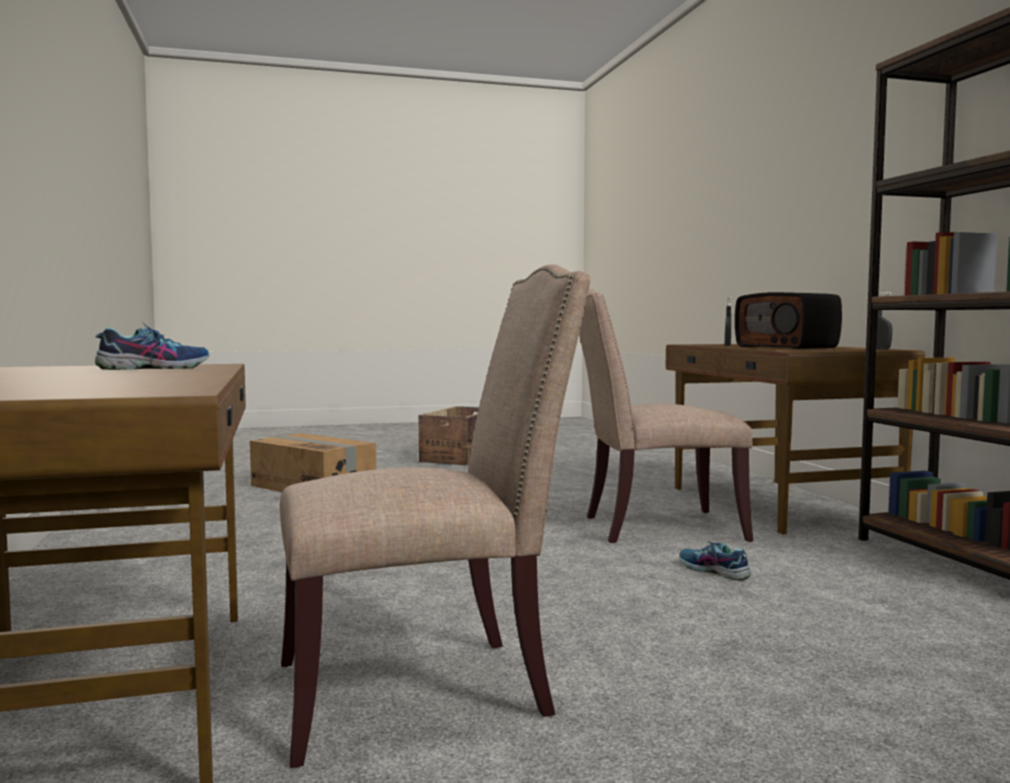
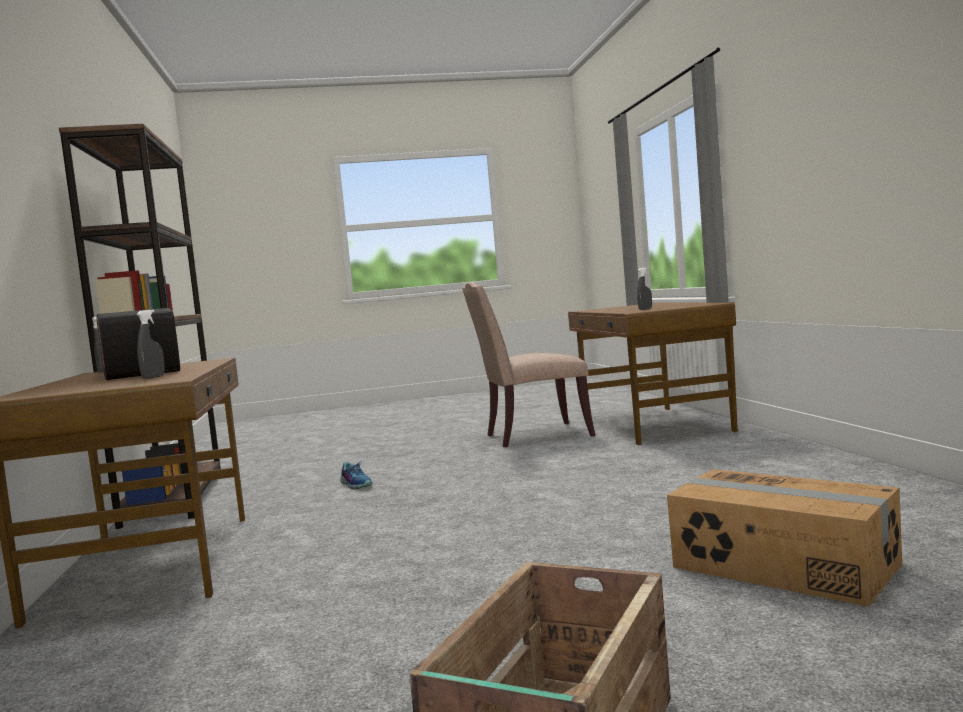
camera: 175 degrees left, 0 degrees up
(154, 368) = (645, 309): shoe -> grey spray bottle
(655, 528) = (344, 518): beige chair -> none

